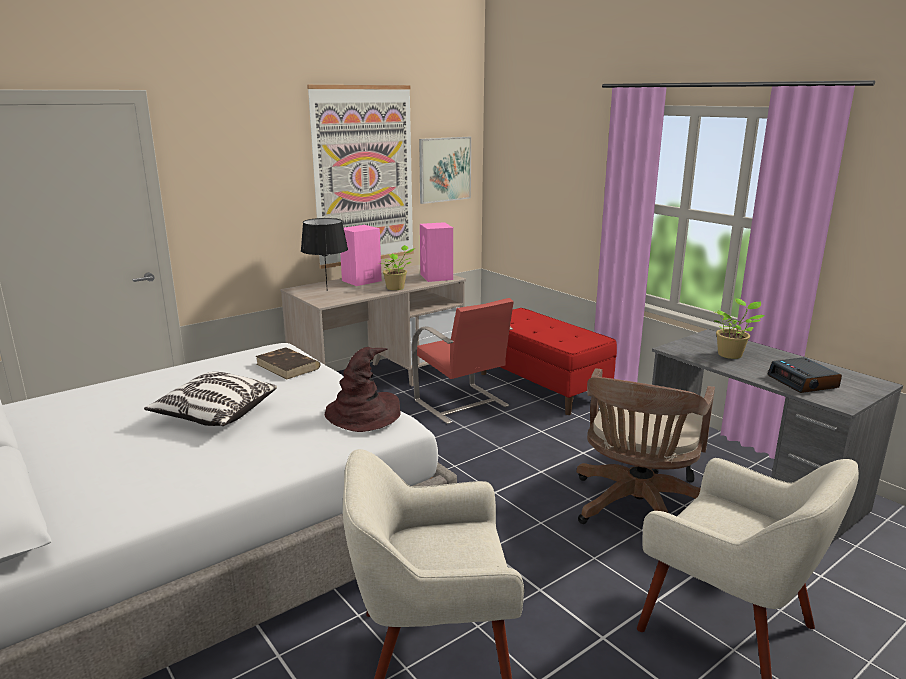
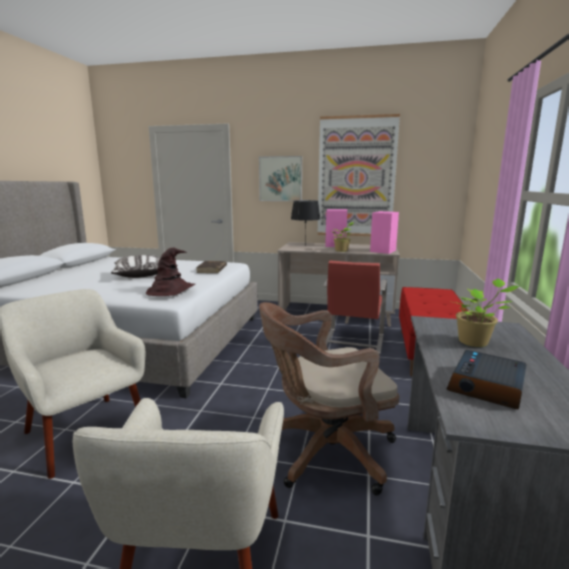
camera: 50 degrees right, 5 degrees down
(444, 169) = (428, 177): picture -> picture (280, 179)

